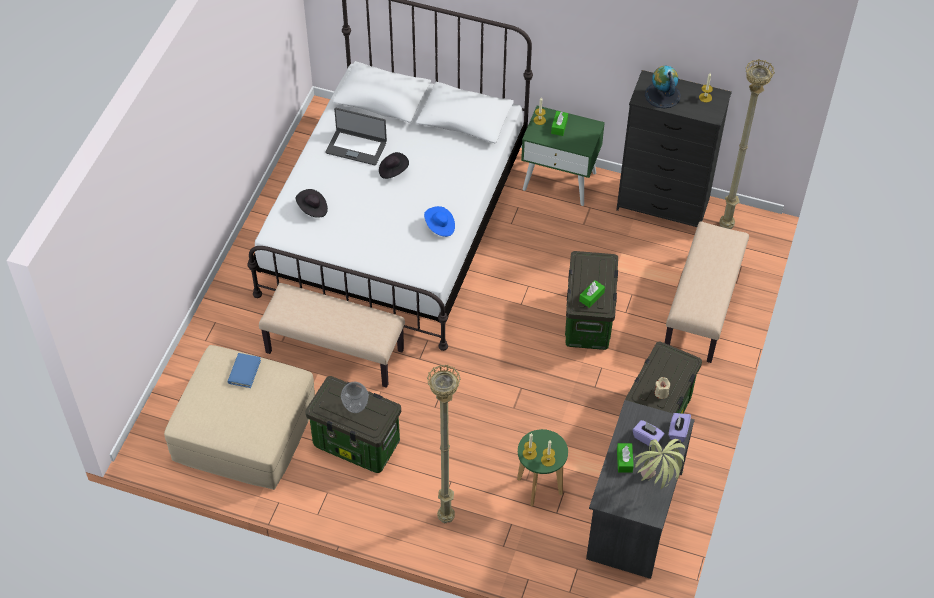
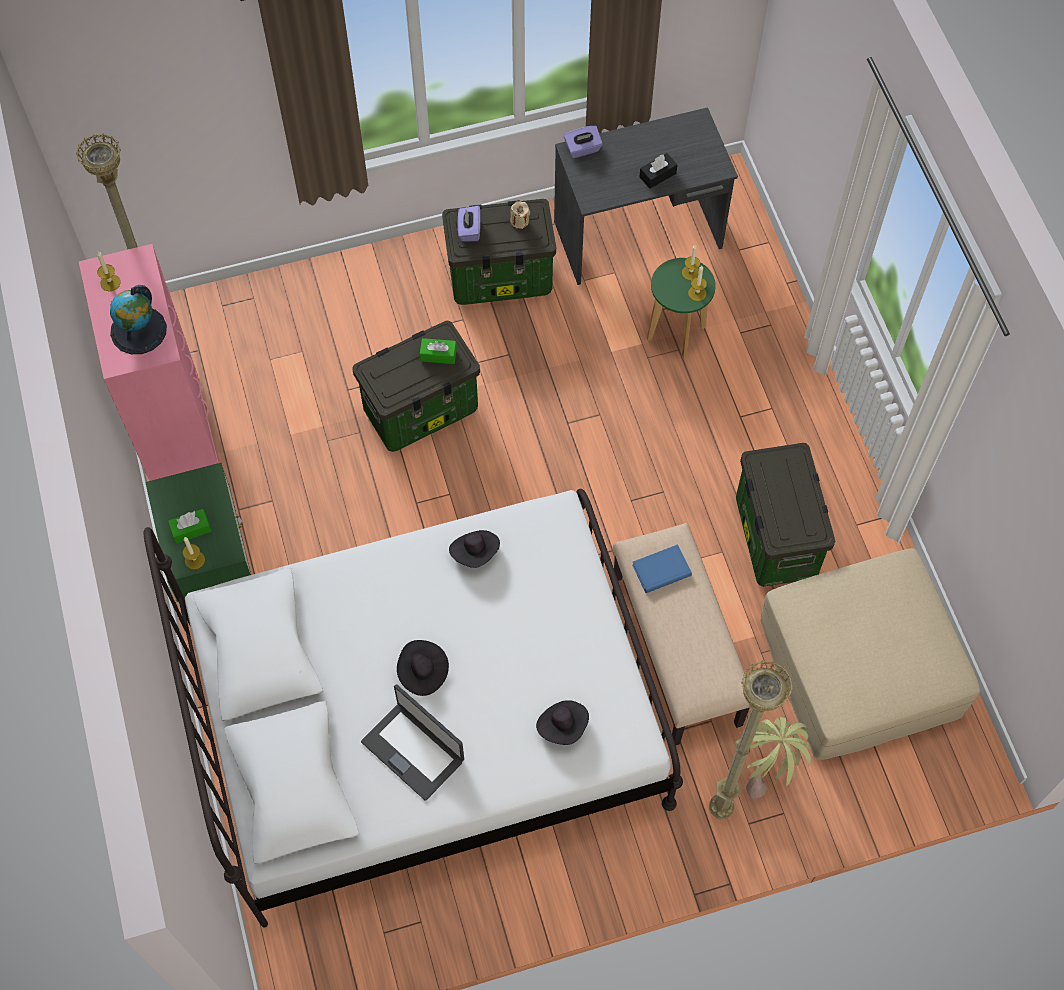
camera: 125 degrees left, 10 degrees up
(244, 371) = (836, 657): blue book -> blue book (661, 570)
(356, 147) = (413, 750): laptop -> laptop turned 150 degrees clockwise
(356, 408) = (786, 493): vase -> none
(440, 227) = (475, 552): blue hat -> black hat
(445, 519) = (787, 393): beige floor lamp -> beige floor lamp (722, 808)
(624, 460) = (657, 175): green tissue box -> black tissue box
(647, 438) = (613, 170): purple tissue box -> purple tissue box (469, 230)
(655, 488) = (667, 134): potted plant -> potted plant (766, 771)
(664, 204) = (176, 432): black dresser -> pink dresser
(703, 308) = (316, 311): beige bench -> none

